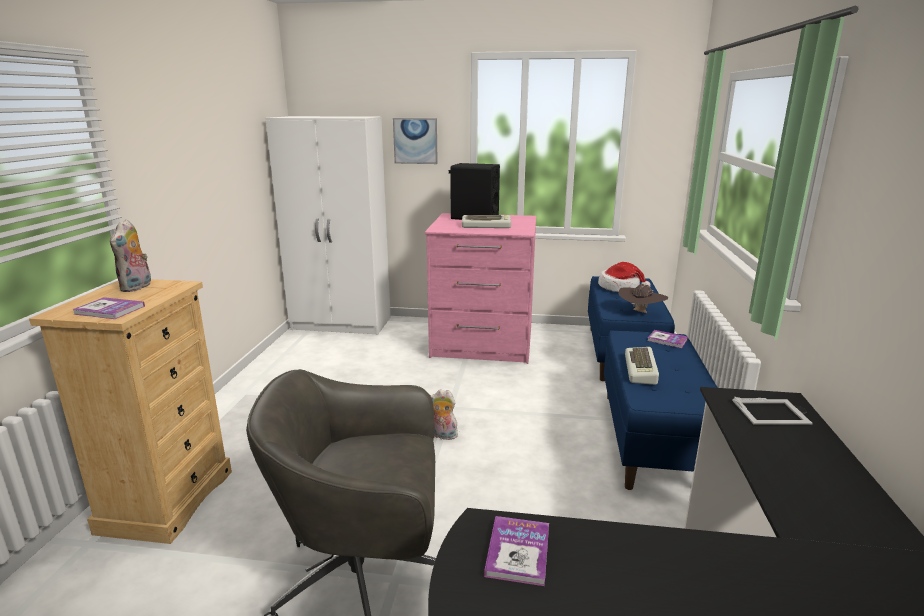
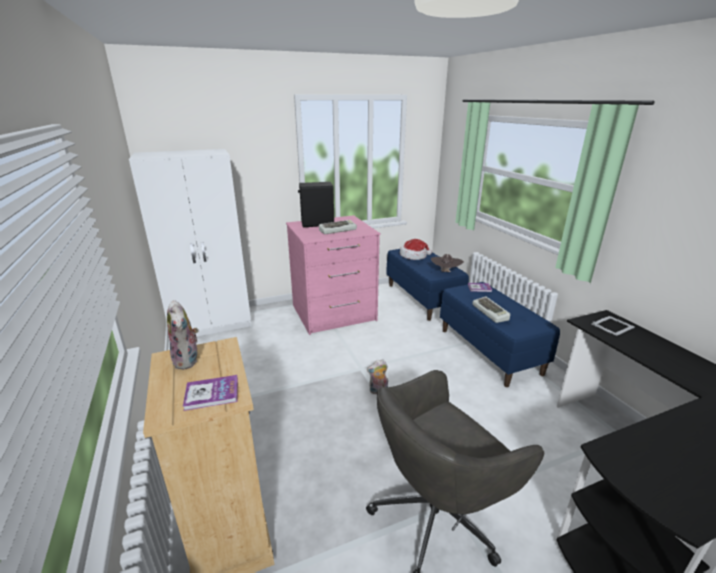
camera: 30 degrees left, 5 degrees up
(415, 141) = (254, 167): picture -> none
(518, 551) = (637, 459): book -> none

